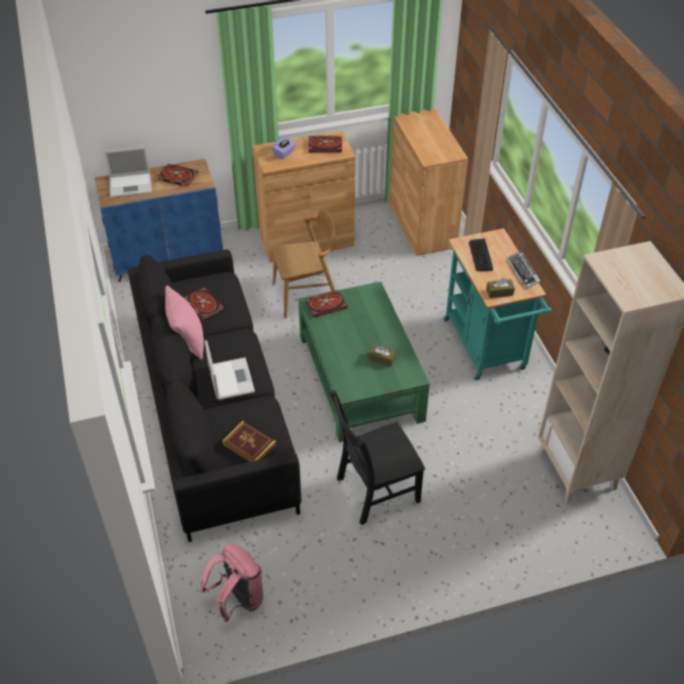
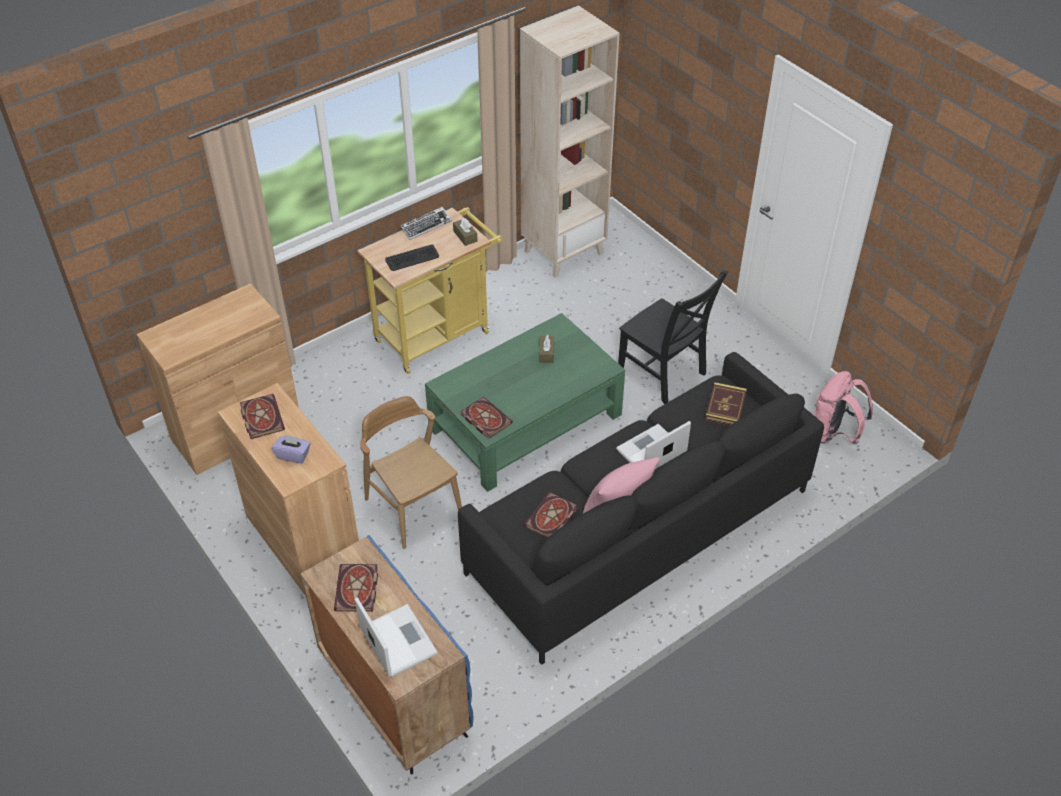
camera: 110 degrees left, 0 degrees up
(486, 349) = (438, 333): turquoise cart -> yellow cart

